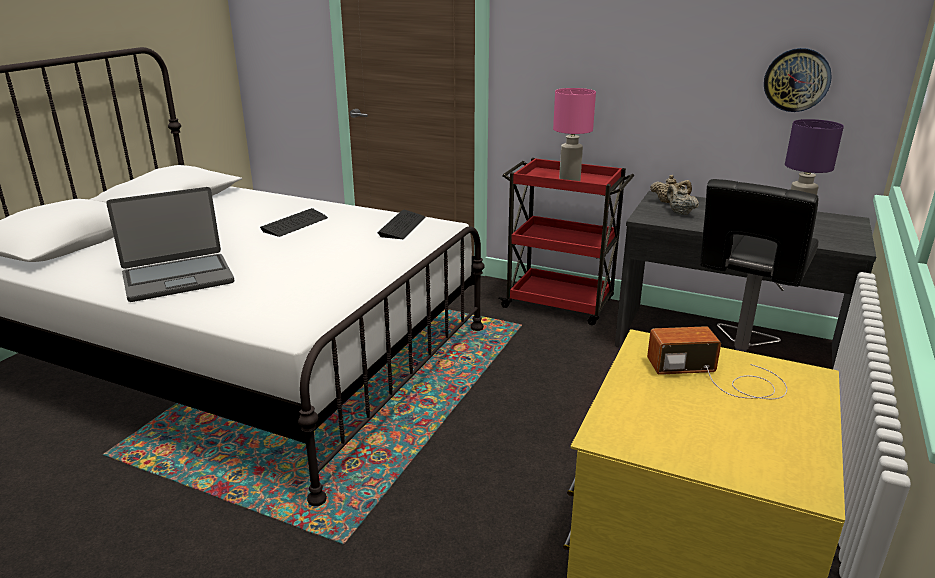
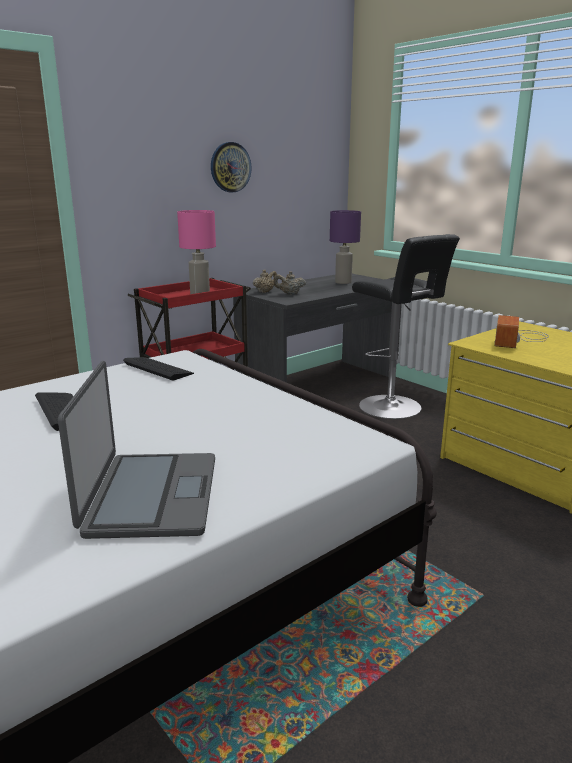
camera: 65 degrees left, 5 degrees down
(797, 80) = (301, 188): wall clock -> wall clock (230, 167)

